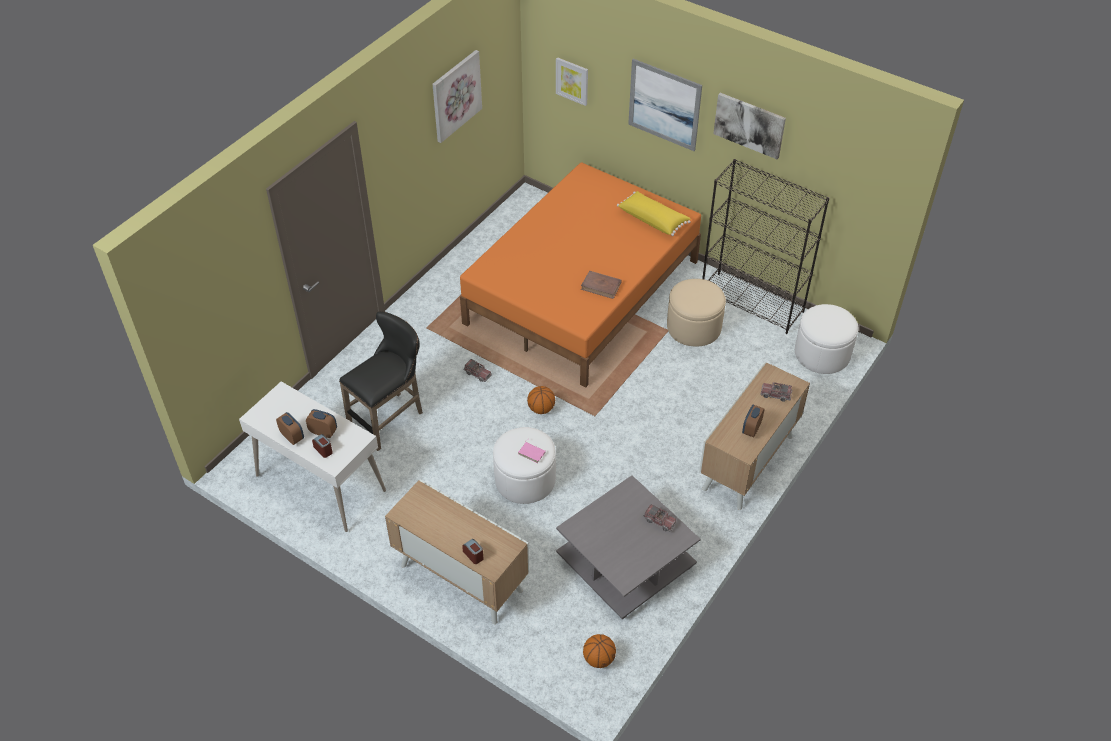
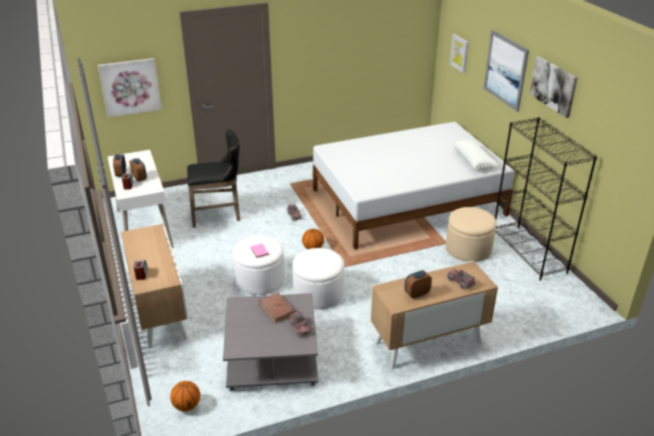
camera: 35 degrees right, 15 degrees down
(455, 95) = (367, 32): picture -> picture (130, 87)
(583, 292) = (407, 202): orange bed -> white bed
(601, 286) = (397, 180): brown book -> brown book (277, 309)
(653, 219) = (474, 161): yellow pillow -> white pillow
(822, 353) = (559, 303): white ottoman -> white ottoman (318, 293)

